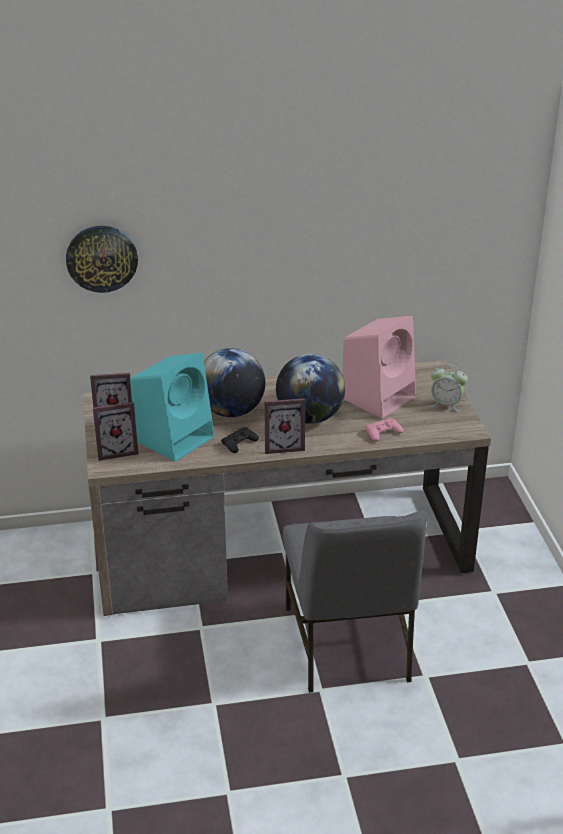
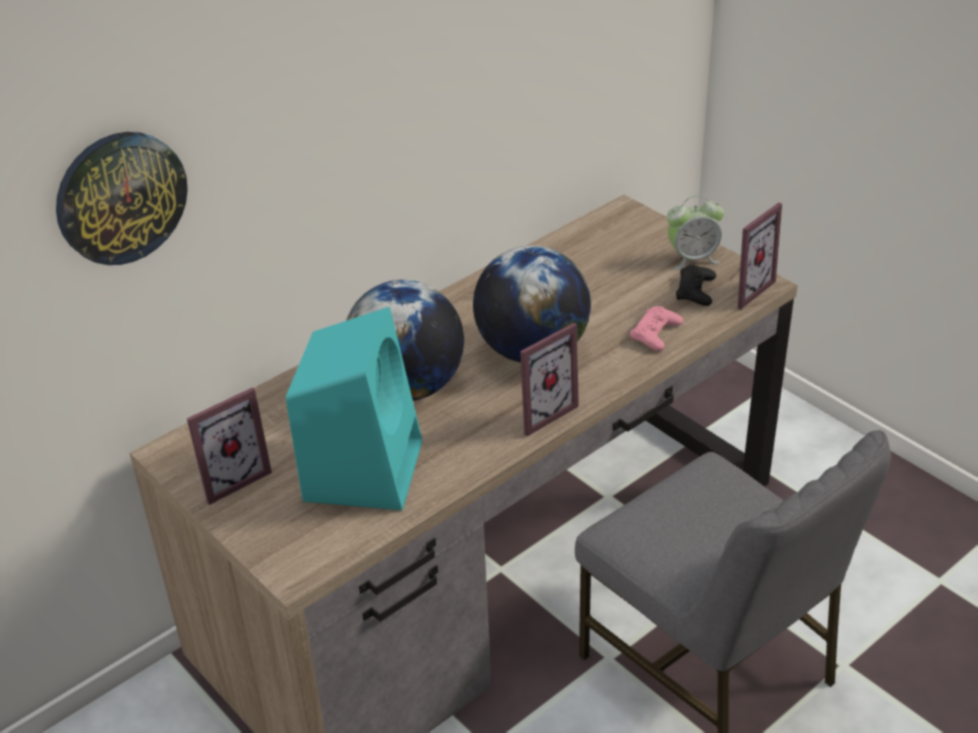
camera: 30 degrees left, 5 degrees up
(116, 451) = (287, 533): picture frame -> picture frame (743, 289)
(239, 443) = (471, 435): black game controller -> black game controller (695, 290)
(379, 397) = (595, 281): pink speaker -> none

